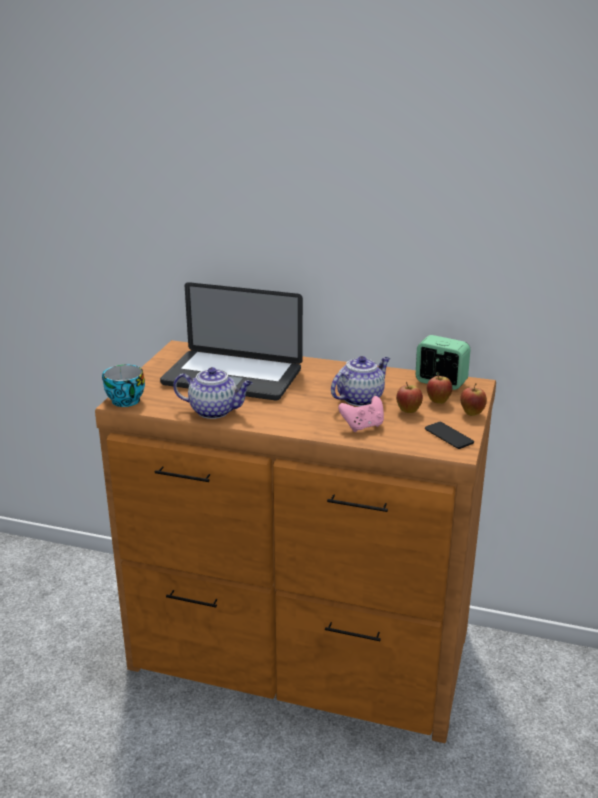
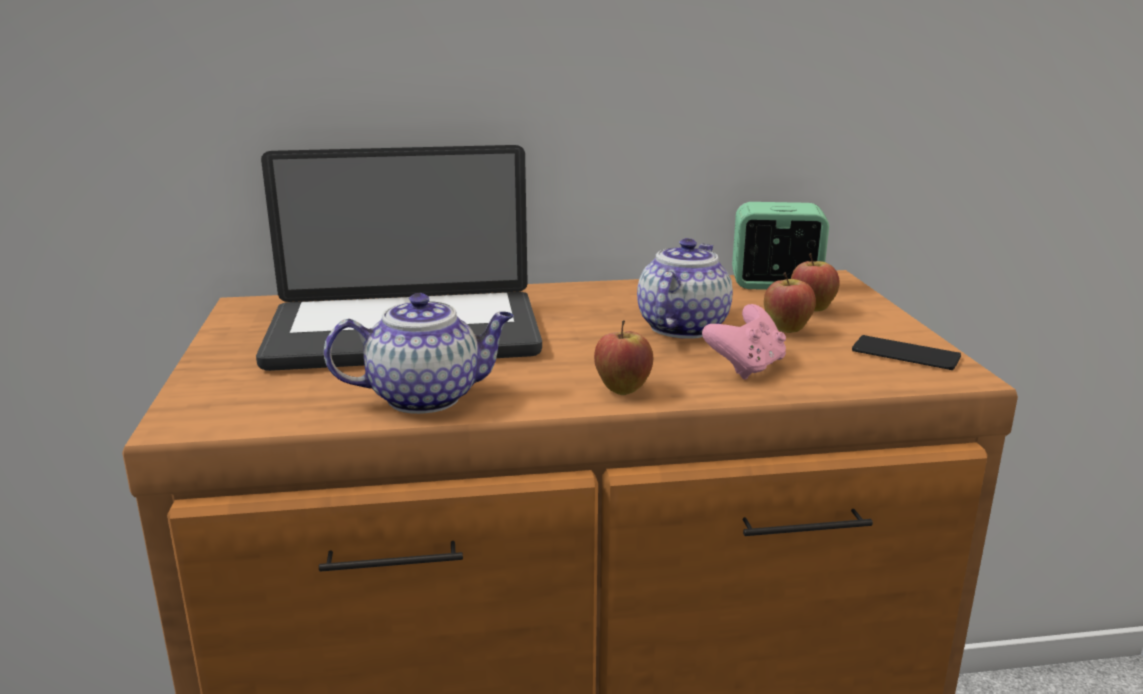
camera: 25 degrees left, 5 degrees down
(123, 401) = (189, 417): cup -> none
(471, 413) = (886, 316): apple -> apple (622, 390)

